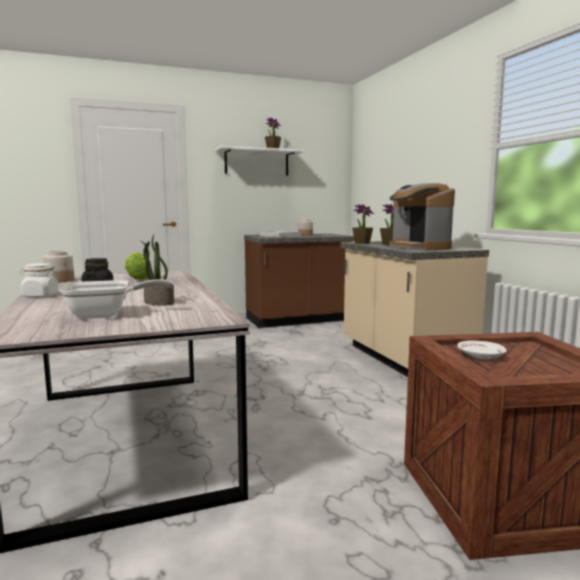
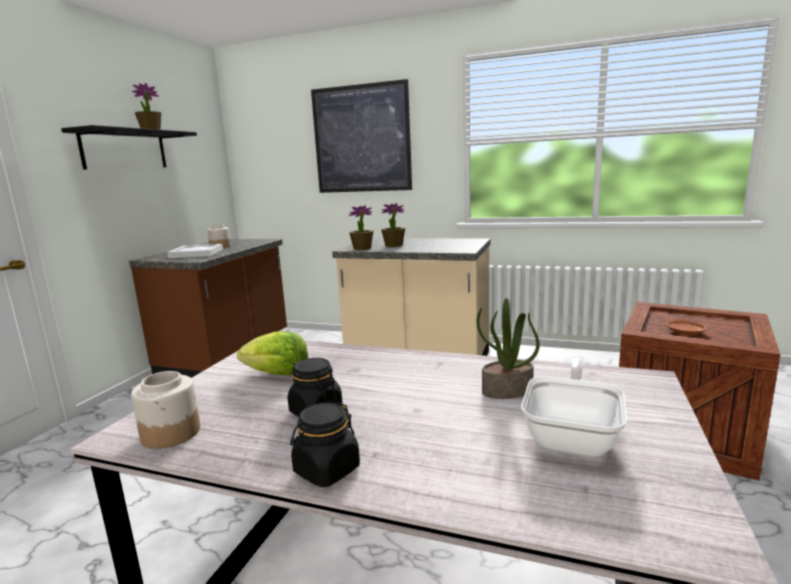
camera: 50 degrees left, 5 degrees up
(40, 296) = (326, 470): white jar -> black jar
(256, 162) = (124, 150): white shelf -> black shelf
(419, 247) = (443, 246): coffee machine -> none
(422, 149) = (361, 139): none -> picture
(480, 356) = (685, 333): white plate -> brown plate

